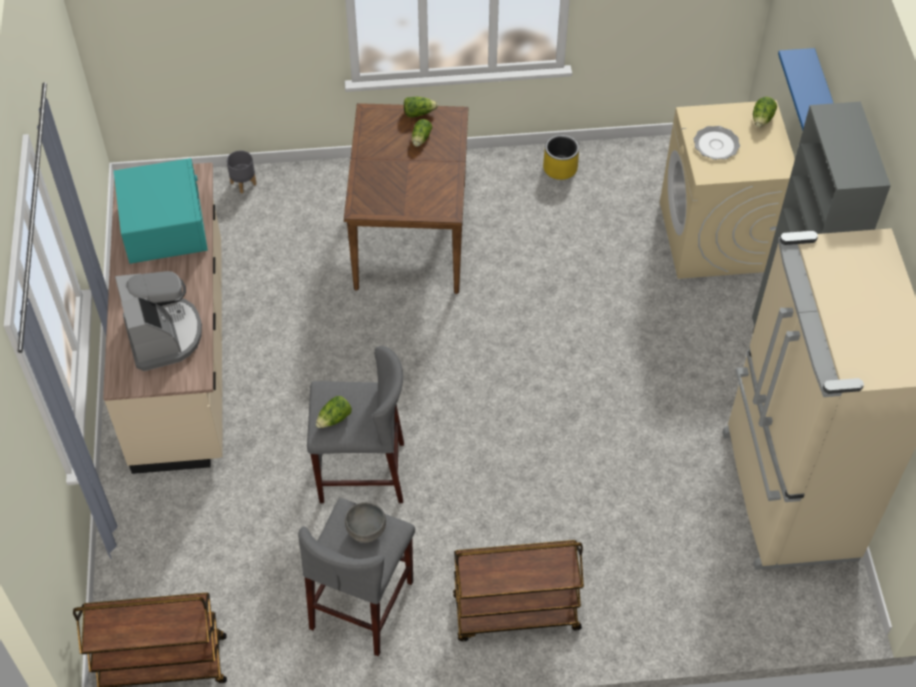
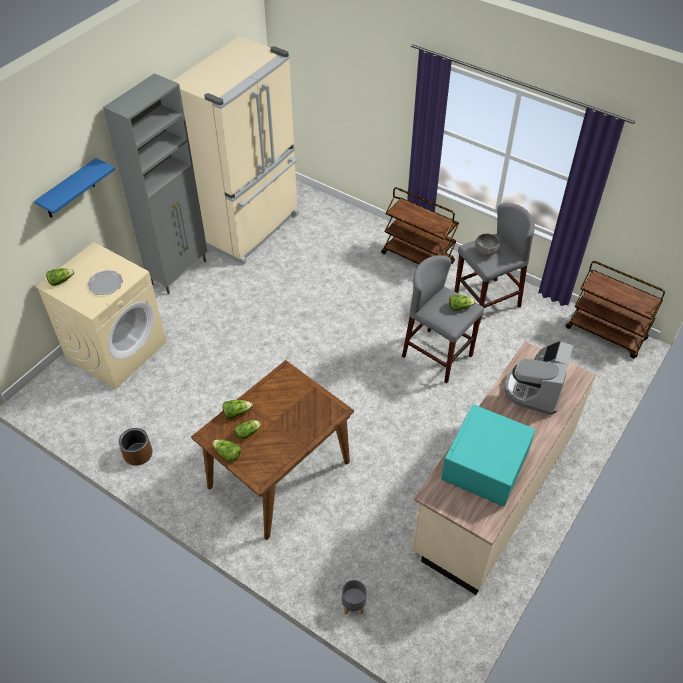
camera: 140 degrees left, 5 degrees down
(451, 147) = (236, 412): none -> lettuce
(560, 168) = (138, 454): yellow planter -> brown planter

